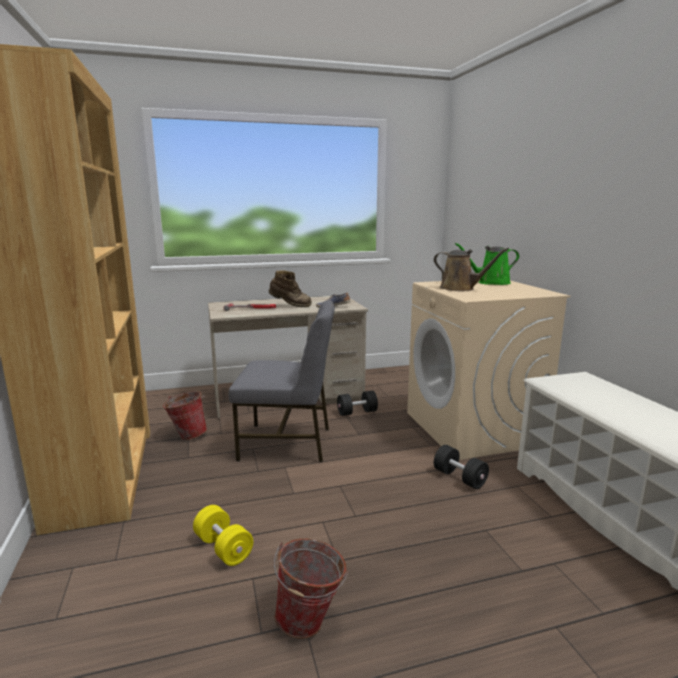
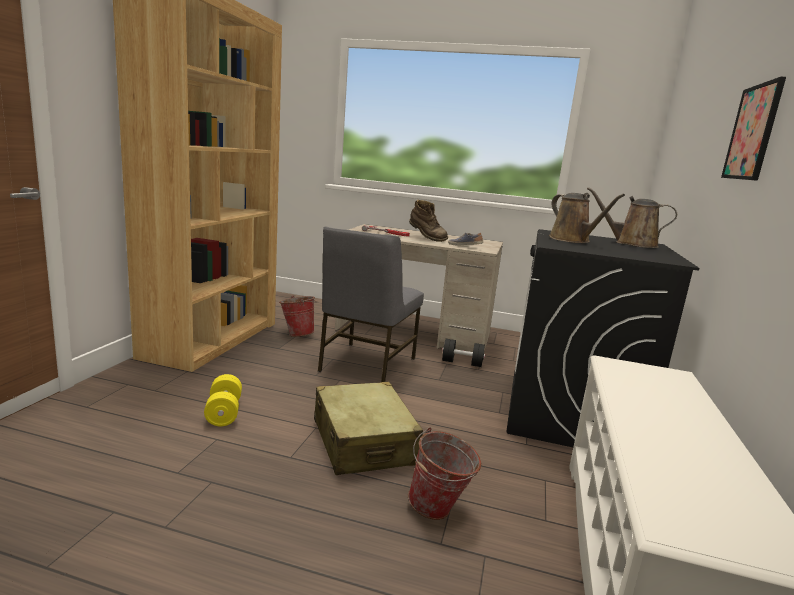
camera: 30 degrees right, 0 degrees up
(287, 443) = (365, 365): grey chair -> grey chair turned 75 degrees clockwise
(311, 622) = (216, 484): bucket -> bucket (439, 511)
(375, 516) = (363, 442): none -> beige suitcase
(459, 478) = (489, 448): black dumbbell -> none
(473, 428) = (570, 416): beige washing machine -> black washing machine
(490, 283) = (631, 244): green watering can -> brown watering can
(598, 196) = (752, 132): none -> picture

